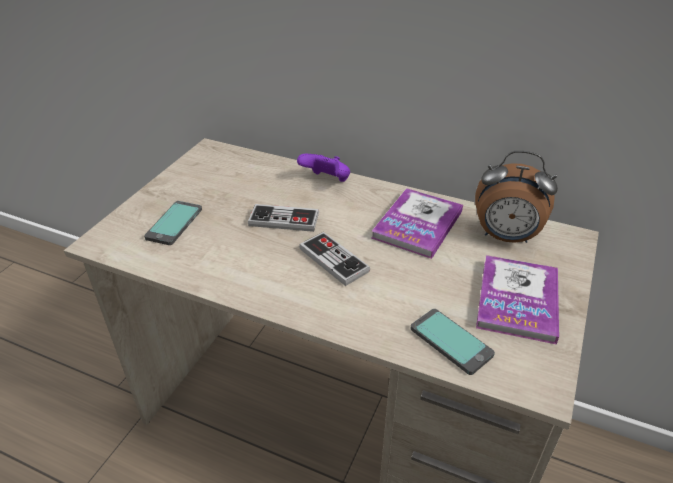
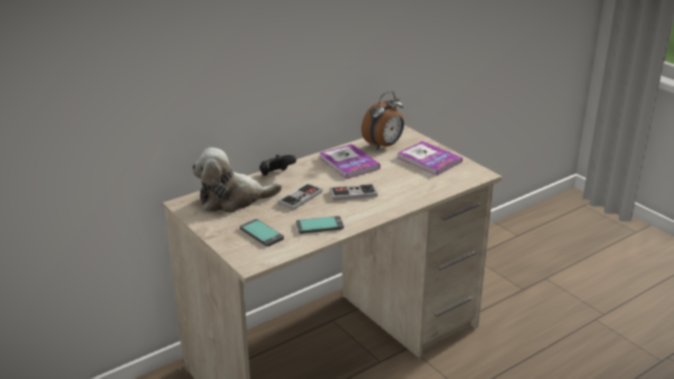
camera: 60 degrees left, 10 degrees down
(241, 175) = (233, 200): none -> plush toy
(326, 181) = (276, 175): purple game controller -> black game controller
(451, 341) = (439, 183): phone -> phone (319, 225)

